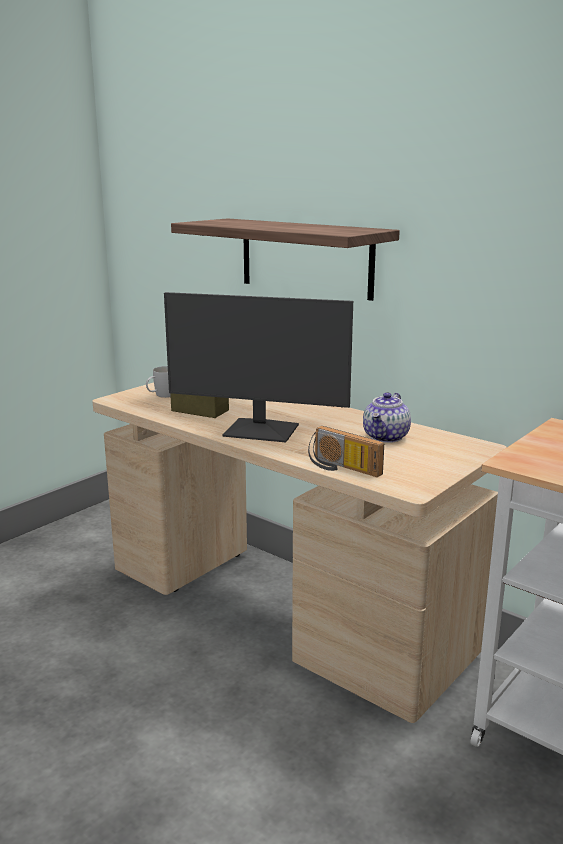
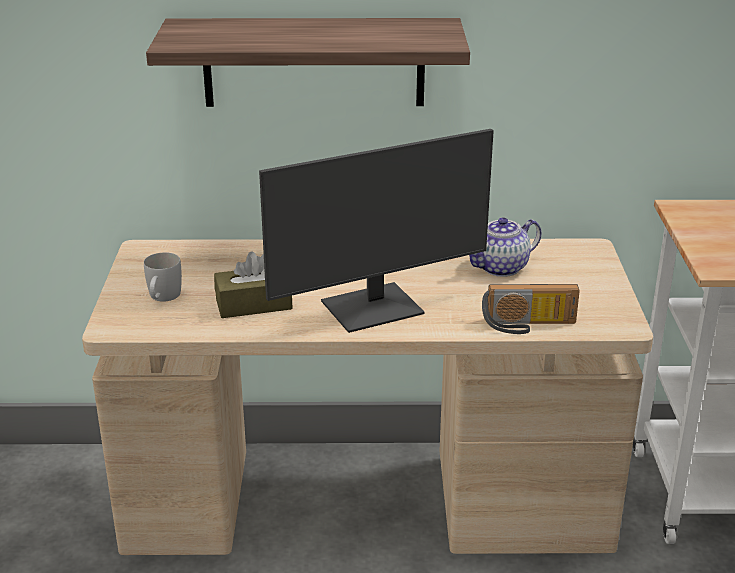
camera: 40 degrees left, 10 degrees up
(386, 437) = (500, 268): teapot -> teapot turned 75 degrees clockwise

